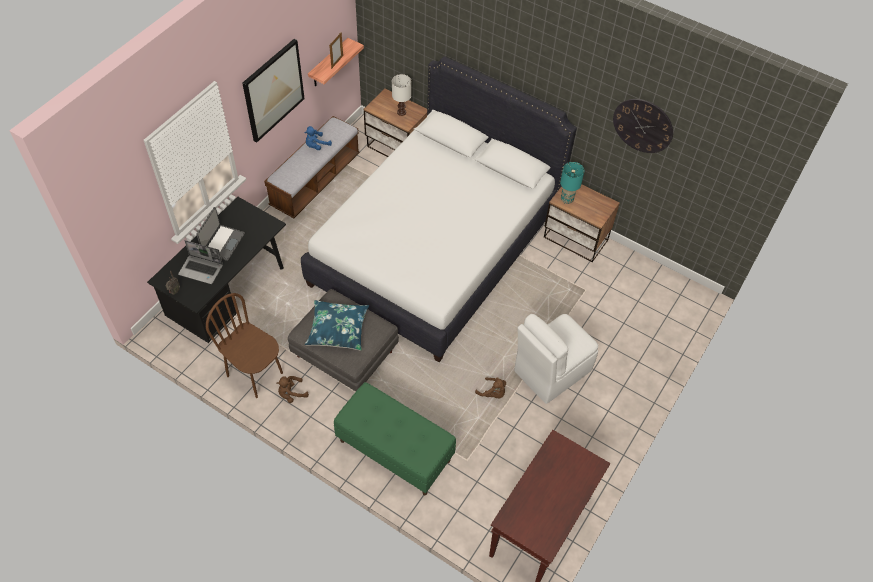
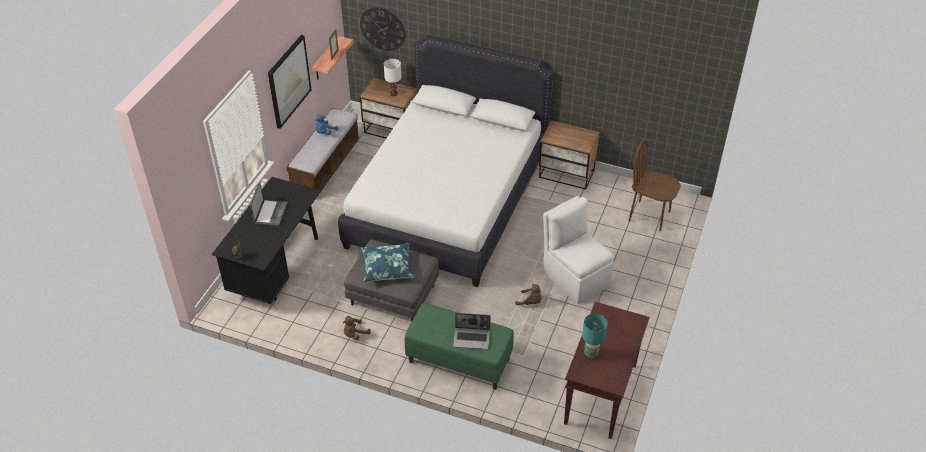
camera: 10 degrees left, 10 degrees down
(201, 270) = (257, 237): laptop -> laptop (472, 338)
(255, 374) = (317, 324): brown chair -> brown chair (649, 216)
(550, 371) = (575, 277): white chair -> white chair turned 105 degrees clockwise
(566, 200) = (554, 137): turquoise table lamp -> turquoise table lamp (591, 353)
(643, 125) = (609, 56): wall clock -> wall clock (382, 28)

